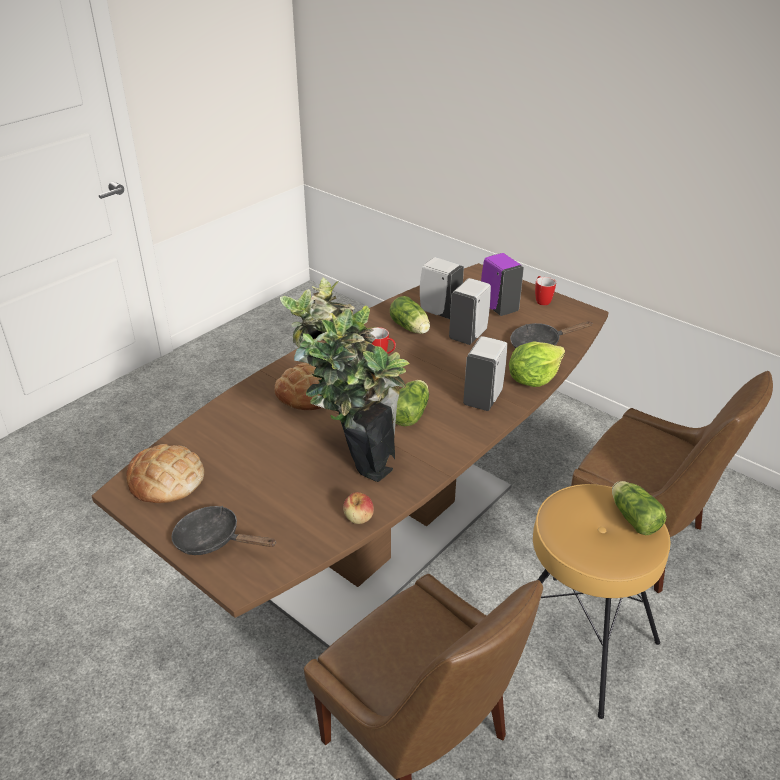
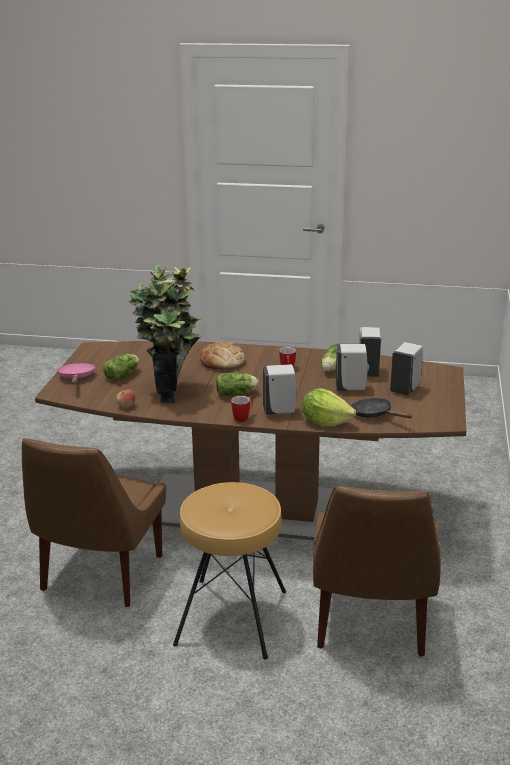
camera: 60 degrees right, 10 degrees down
(166, 480) = (109, 353): bread -> none
(213, 540) = (76, 377): black frying pan -> pink frying pan
(498, 307) = (405, 389): purple soap dispenser -> white soap dispenser
(541, 300) = (442, 401): mug -> mug (243, 417)
(632, 517) = (250, 515): lettuce -> lettuce (123, 375)

